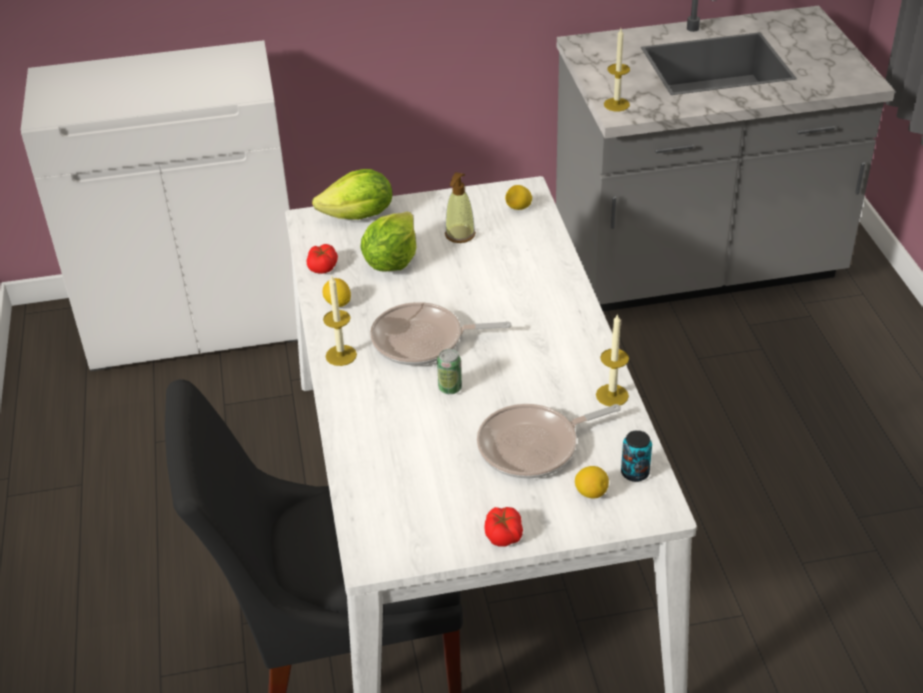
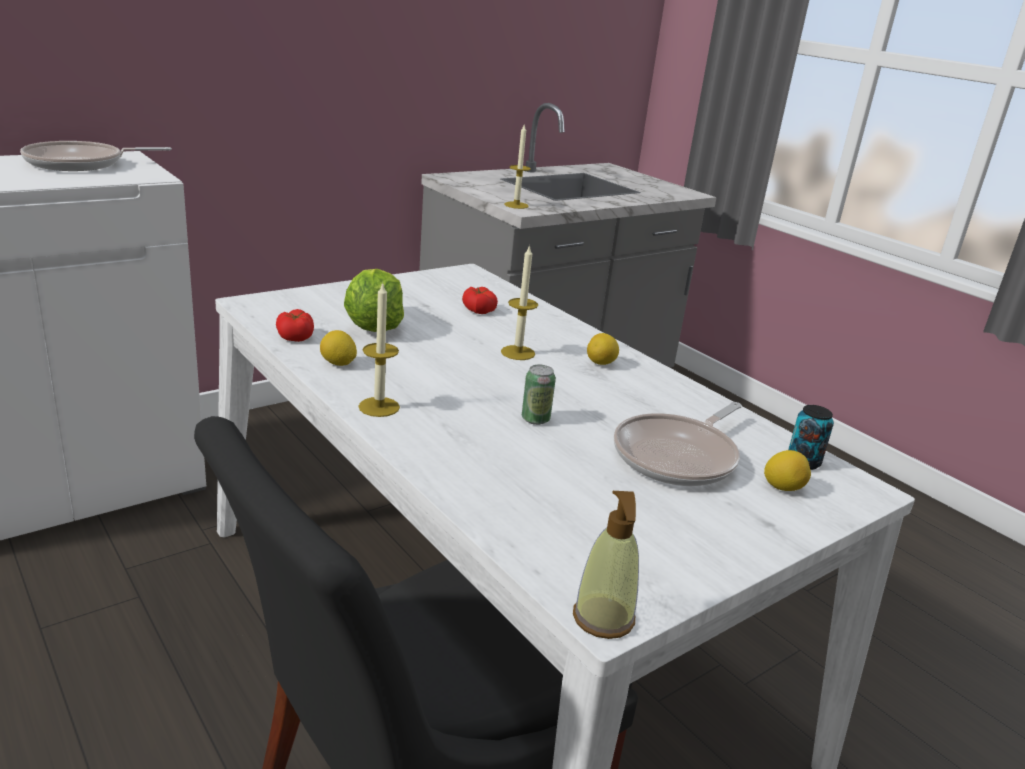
camera: 30 degrees left, 15 degrees down
(359, 216) = (308, 297): lettuce -> none
(423, 341) = (467, 384): frying pan -> frying pan (81, 164)
(460, 235) = (430, 303): soap dispenser -> soap dispenser (603, 618)
(503, 534) = (738, 547): tomato -> tomato (478, 310)
(518, 208) = (472, 283): lemon -> lemon (601, 363)
(612, 395) = (706, 403): candle -> candle (517, 353)

